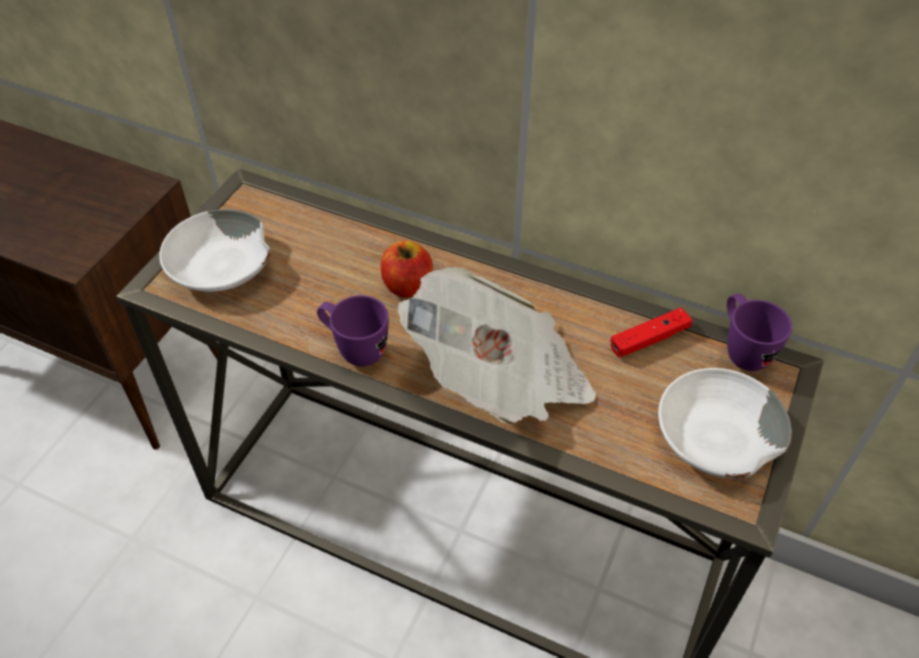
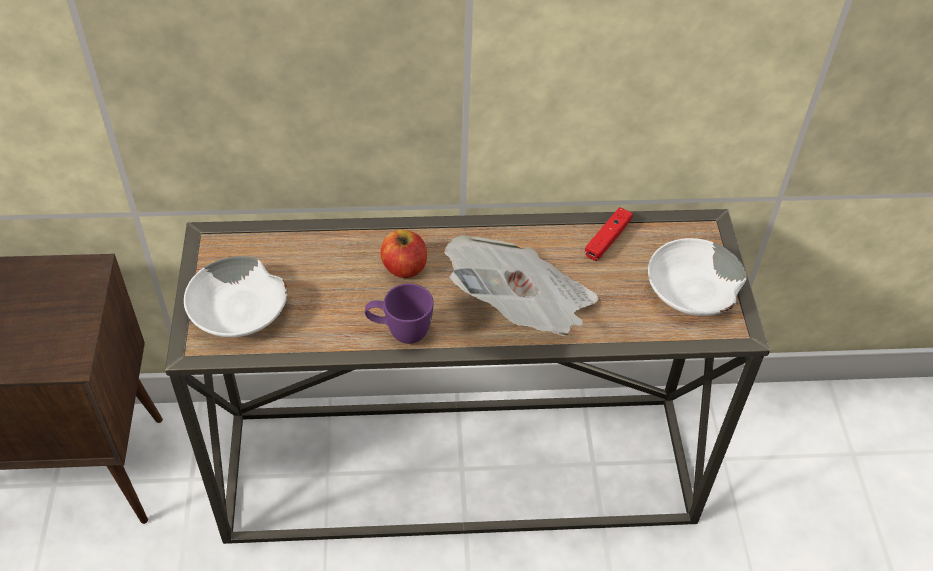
camera: 30 degrees left, 0 degrees up
(741, 350) = (673, 223): purple mug -> none

